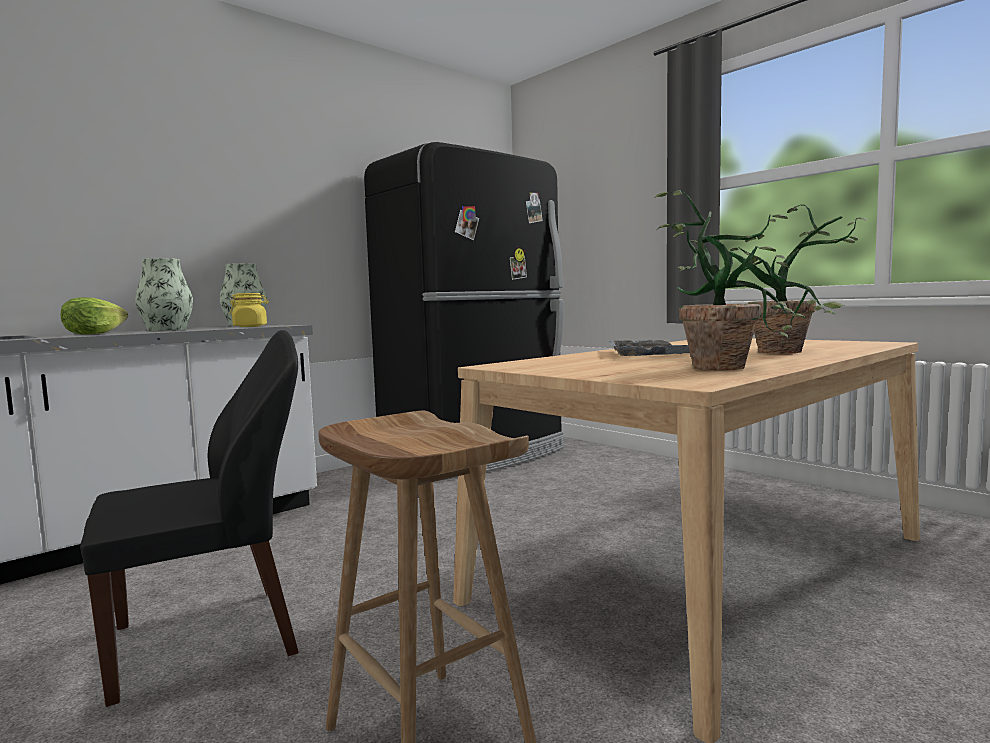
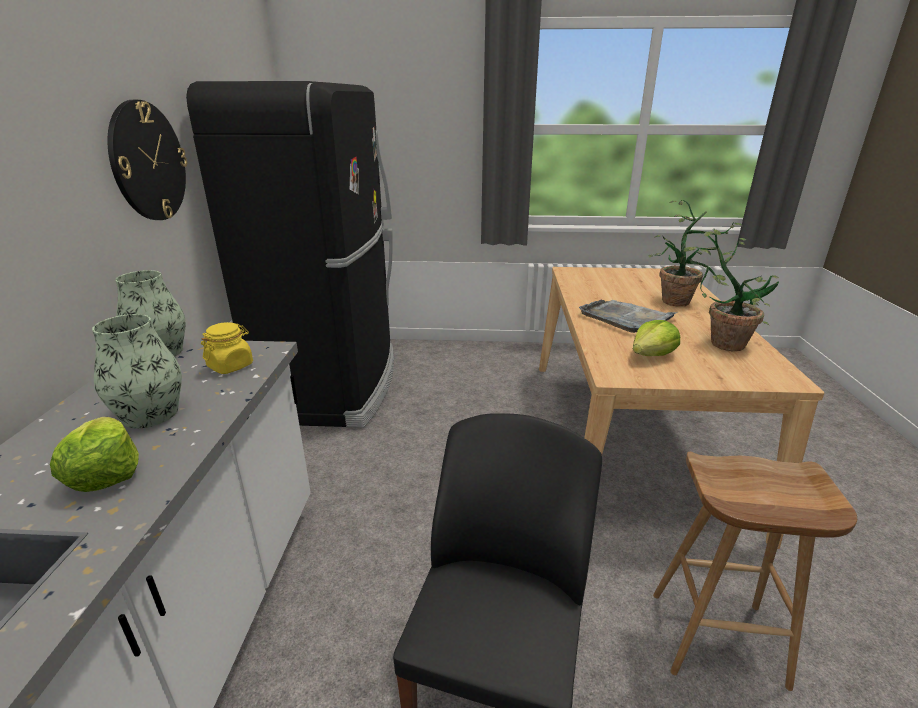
camera: 45 degrees left, 20 degrees up
(311, 208) = (148, 162): none -> wall clock
(586, 364) = (652, 355): none -> lettuce

